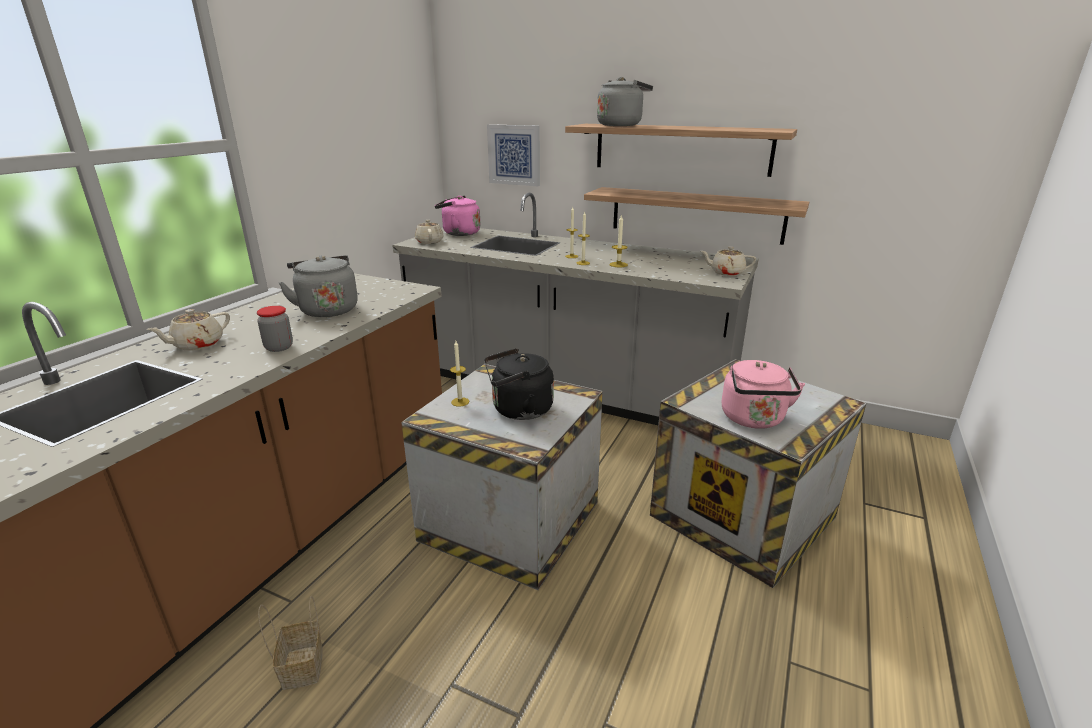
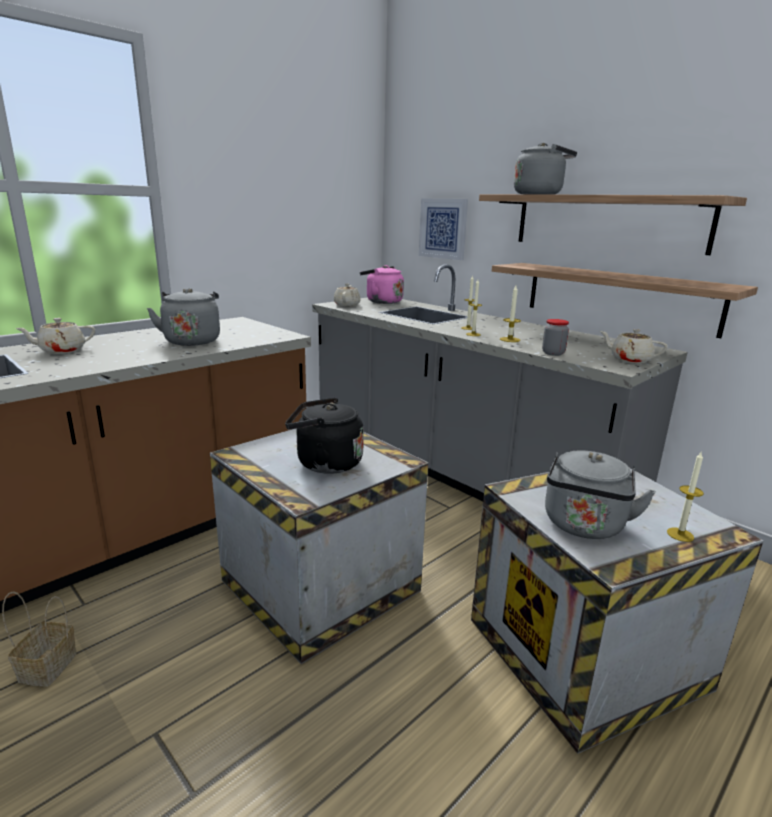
camera: 20 degrees right, 5 degrees down
(279, 347) = (115, 361): jar -> jar (553, 353)
(460, 402) = (278, 445): candle -> candle (680, 534)
(754, 420) = (584, 527): pink kettle -> grey kettle

